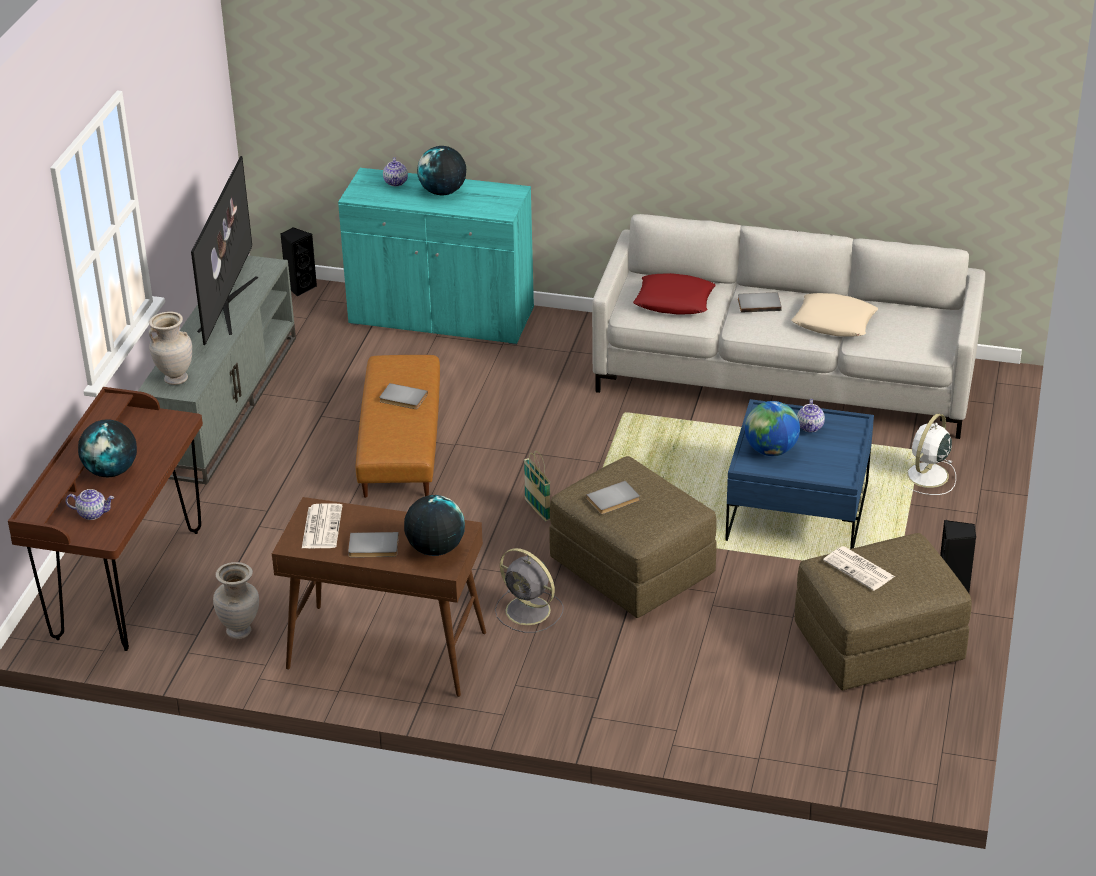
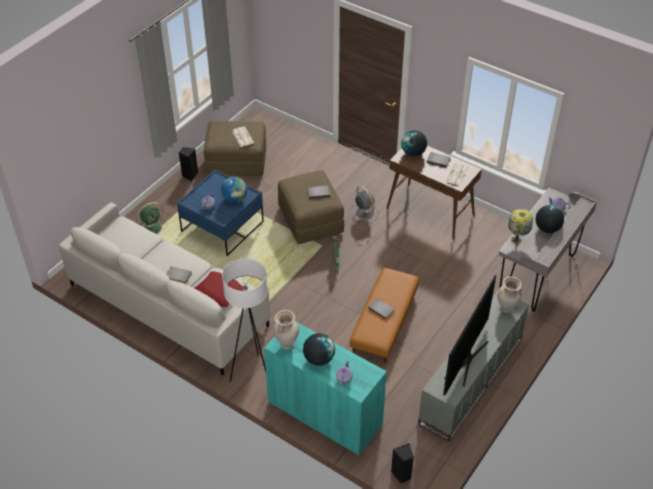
camera: 160 degrees left, 10 degrees up
(127, 584) = (537, 276): brown desk -> grey desk
(169, 438) = (517, 240): none -> table lamp
(240, 631) = (490, 237): beige vase -> beige vase (287, 344)
(578, 332) = (253, 374): none -> white floor lamp
(834, 322) = (151, 254): beige pillow -> none
(926, 476) = (153, 228): white fan -> green fan

